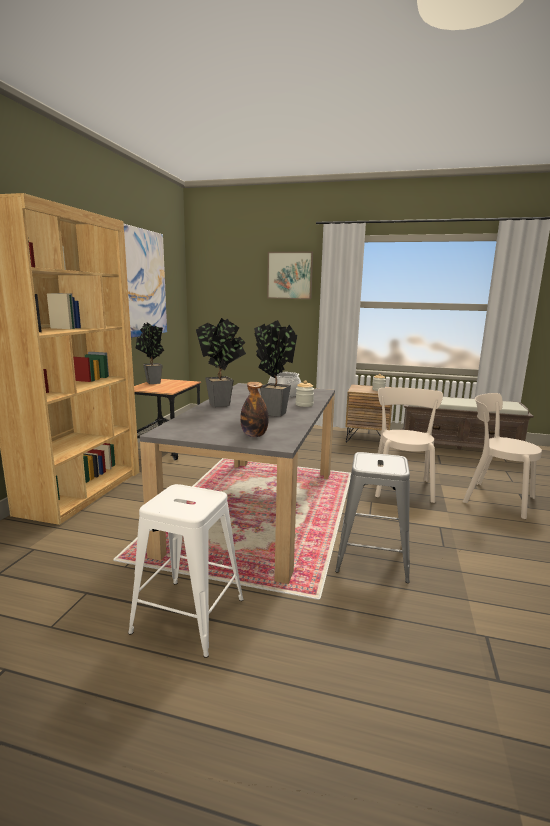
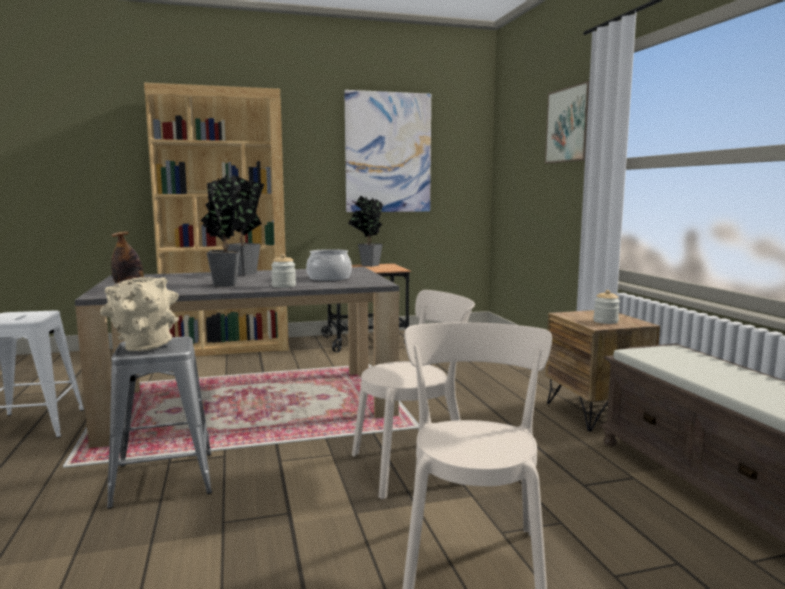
camera: 60 degrees right, 5 degrees down
(387, 465) = (144, 348): none -> beige vase

